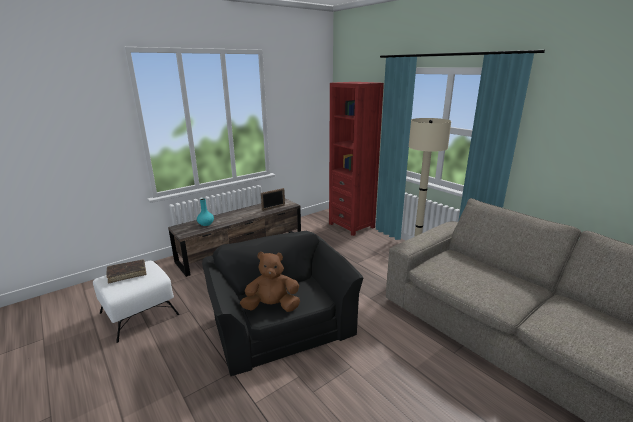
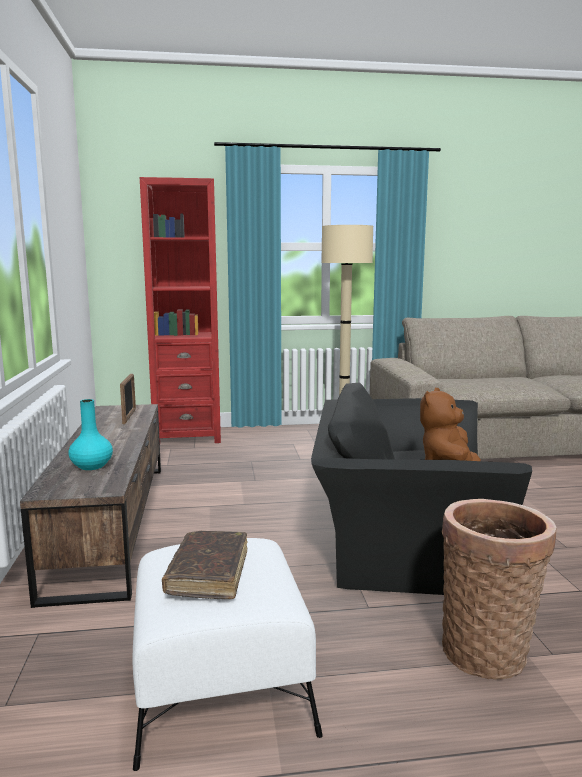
camera: 60 degrees left, 10 degrees down
(180, 374) = (487, 650): none -> basket

